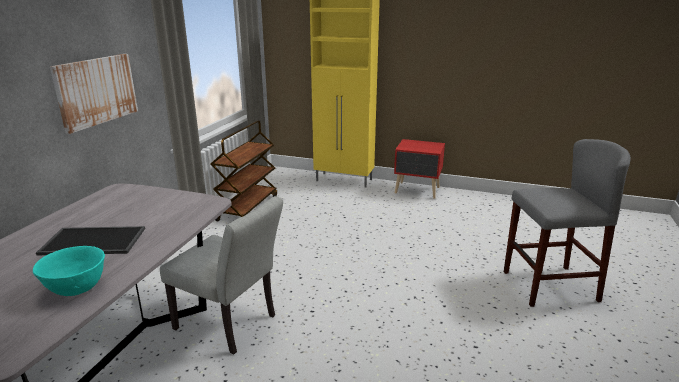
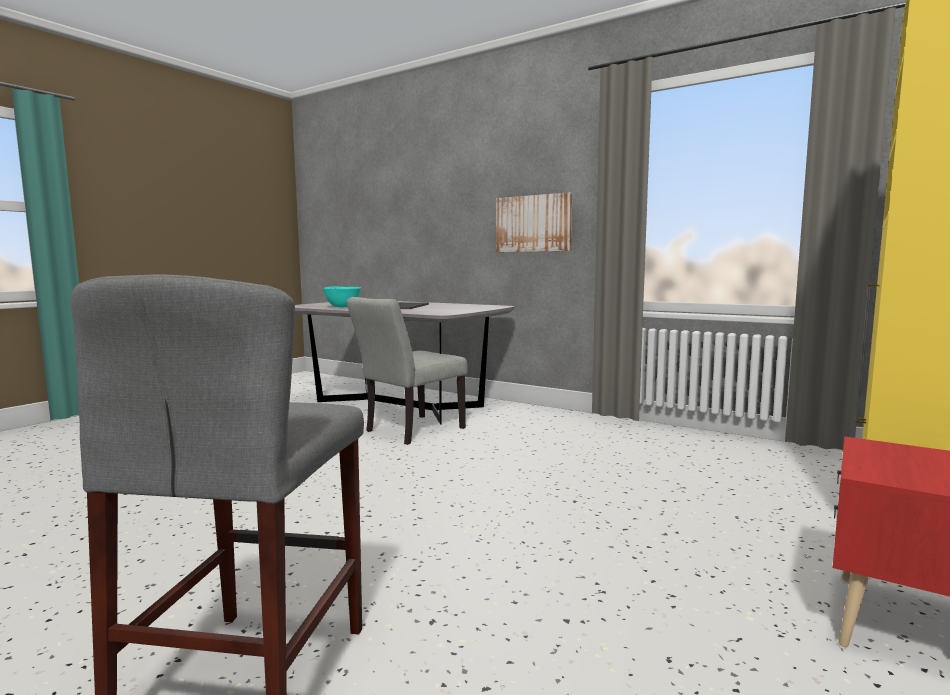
camera: 105 degrees right, 15 degrees down
(248, 207) = (691, 441): brown cart -> none

